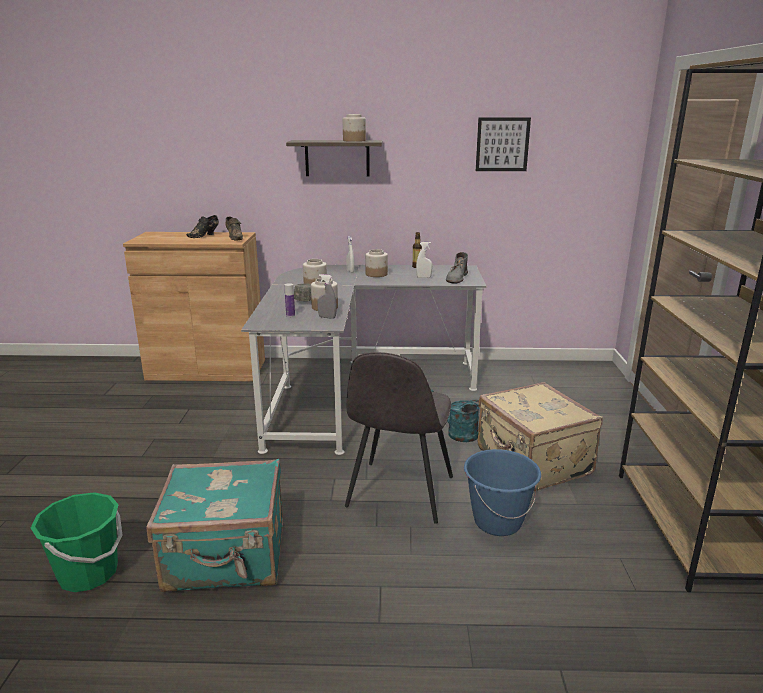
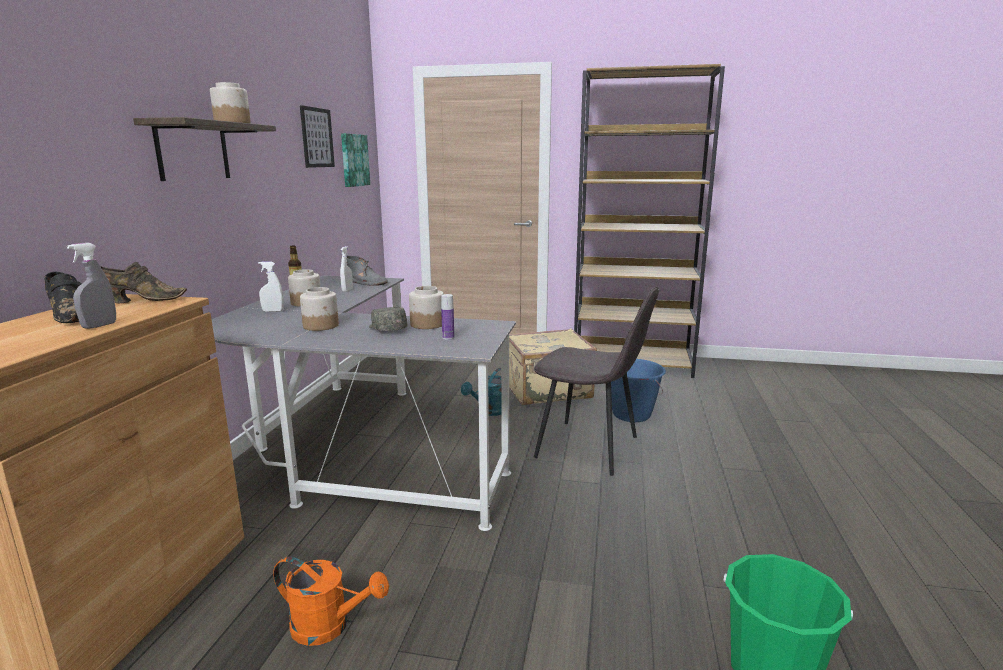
camera: 80 degrees left, 5 degrees down
(176, 418) = (329, 627): none -> orange watering can
(227, 557) = (708, 549): turquoise suitcase -> none
(327, 317) = (467, 324): grey spray bottle -> grey spray bottle (99, 326)
(574, 165) = (353, 160): none -> picture

